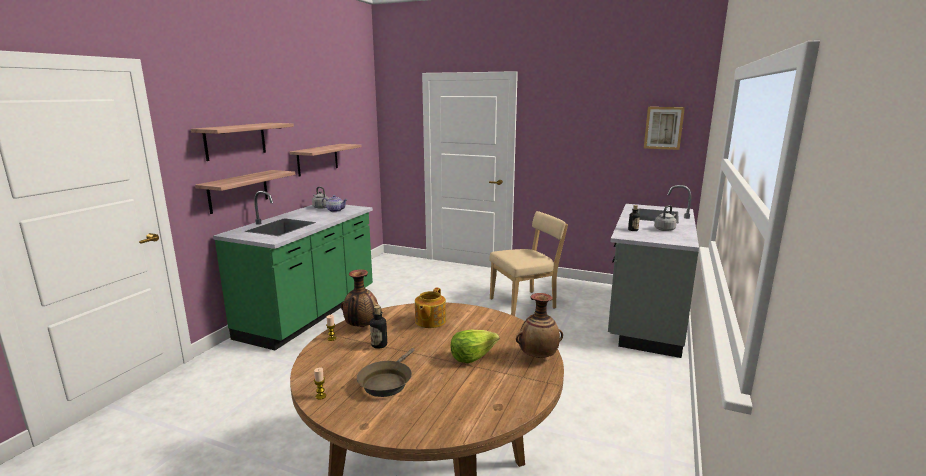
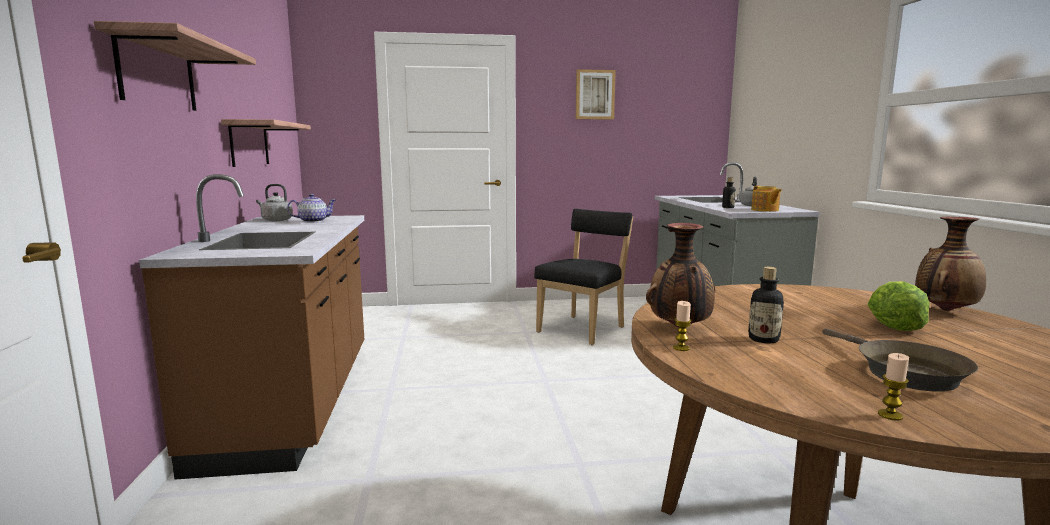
camera: 30 degrees left, 5 degrees down
(238, 191) = (166, 175): shelf -> none
(310, 314) = (294, 403): green counter -> brown counter
(429, 321) = (742, 305): teapot -> teapot (765, 210)
(525, 303) = (584, 329): beige chair -> black chair
(663, 128) = (687, 106): picture -> picture (594, 94)

